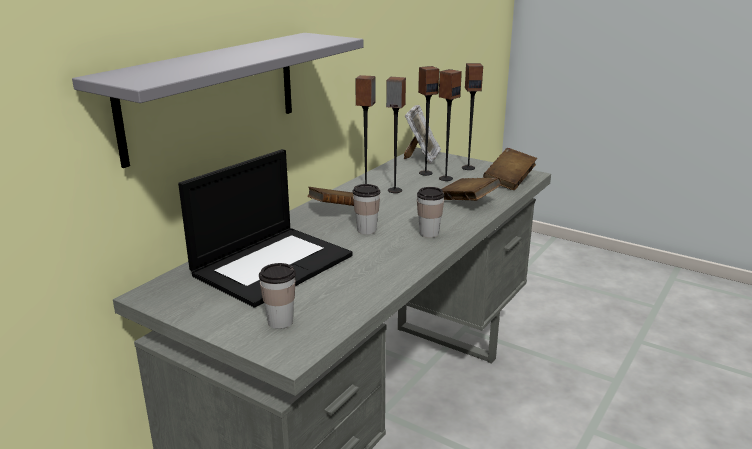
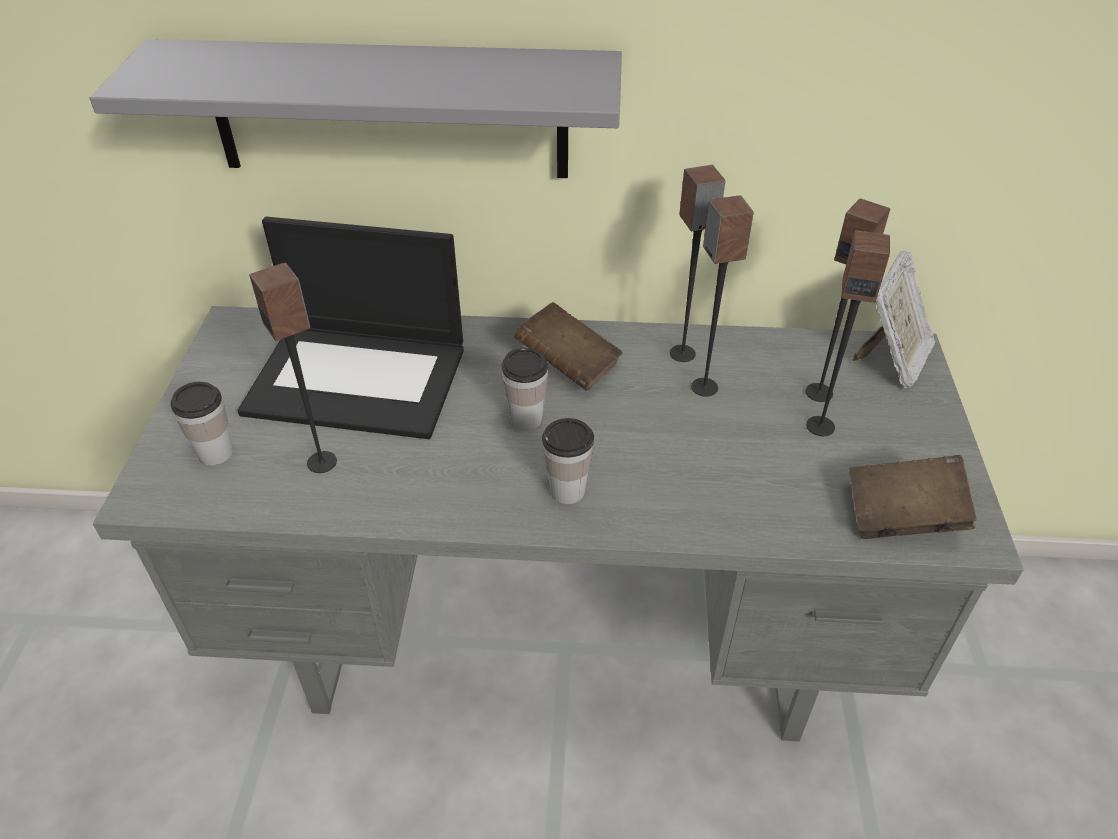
camera: 60 degrees right, 20 degrees up
(422, 157) = (891, 360): picture frame -> picture frame turned 45 degrees counterclockwise
(468, 168) = (907, 436): speaker -> speaker (322, 462)
(468, 202) = (738, 493): brown book -> none

